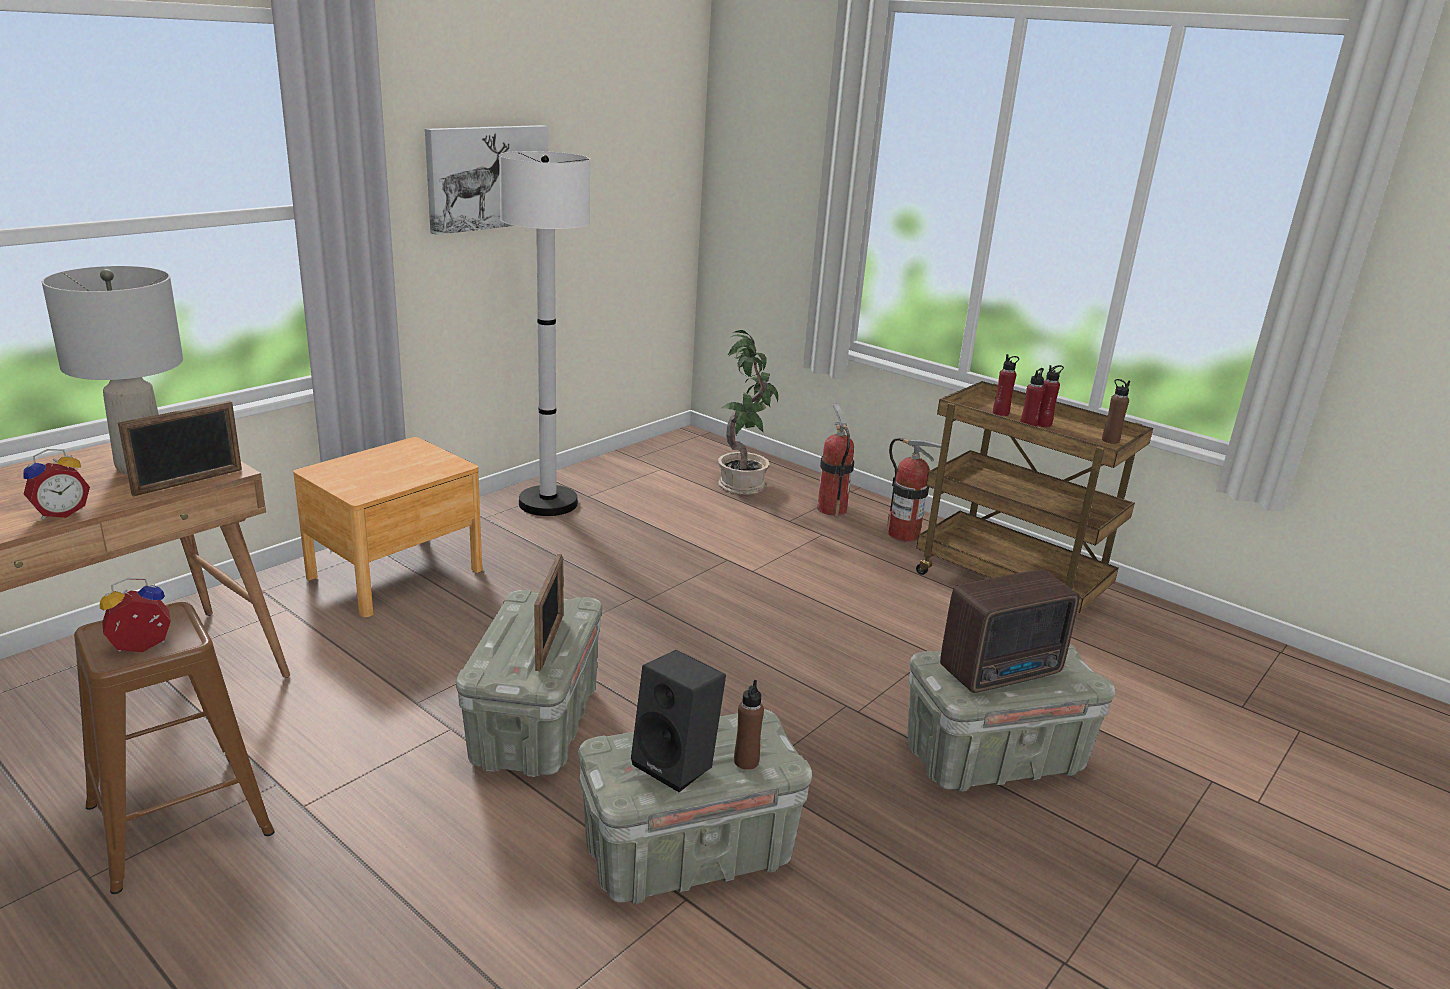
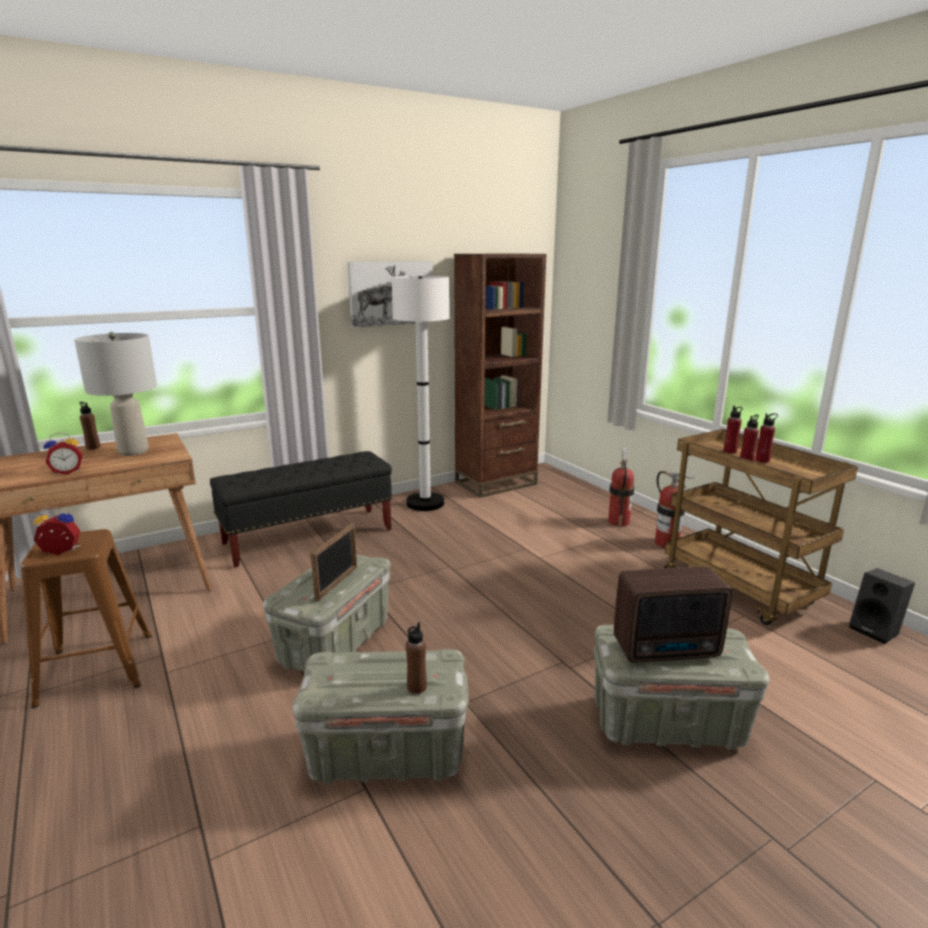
camera: 20 degrees right, 5 degrees down
(188, 482) = (148, 461): picture frame -> none
(395, 573) = (309, 537): brown nightstand -> black bench
(637, 463) = (496, 483): none -> brown bookcase
(678, 764) = (366, 680): black speaker -> black speaker (876, 630)
(743, 486) = (561, 502): potted plant -> none
(1110, 440) = (817, 474): brown bottle -> brown bottle (93, 447)

